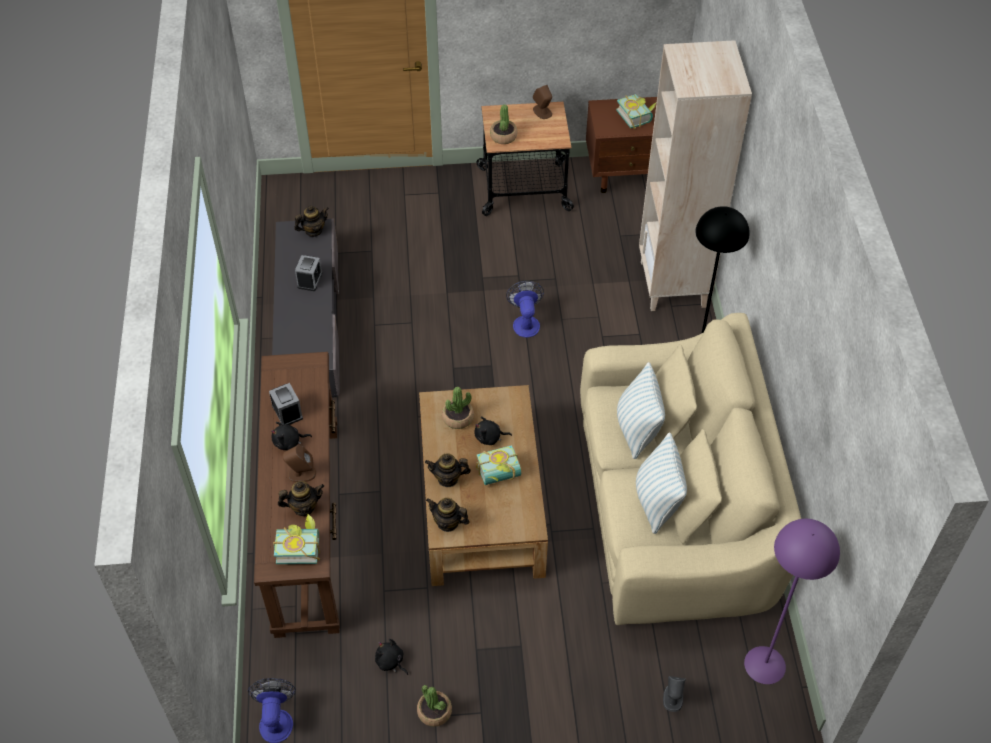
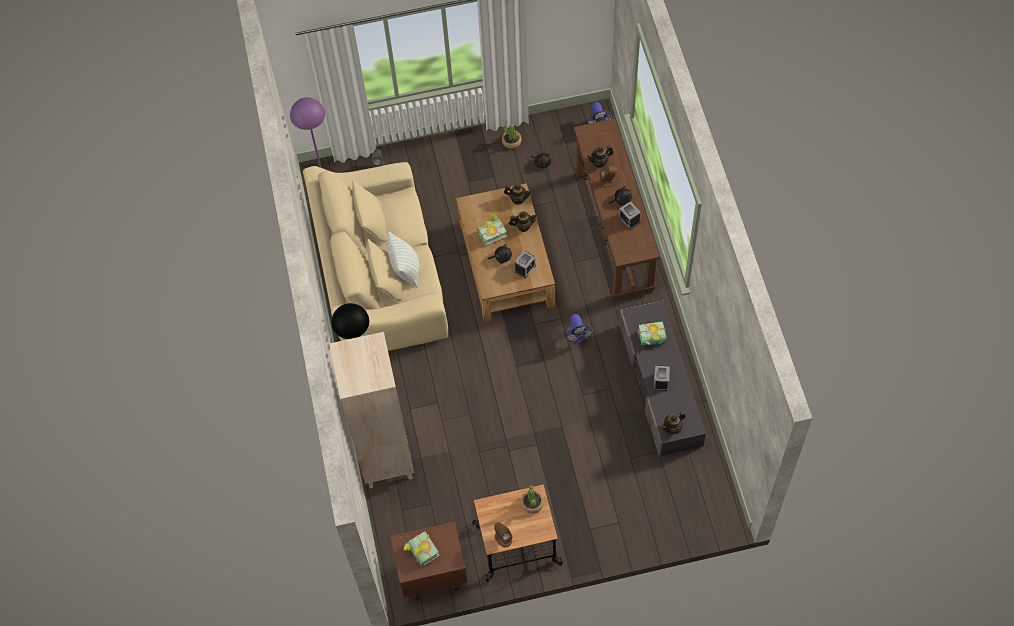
camera: 175 degrees right, 10 degrees up
(298, 547) = (596, 140): book -> book (652, 340)
(458, 418) = (525, 268): potted plant -> alarm clock
(525, 322) = (496, 407): fan -> fan (577, 337)
(657, 502) = (391, 219): pillow -> none

